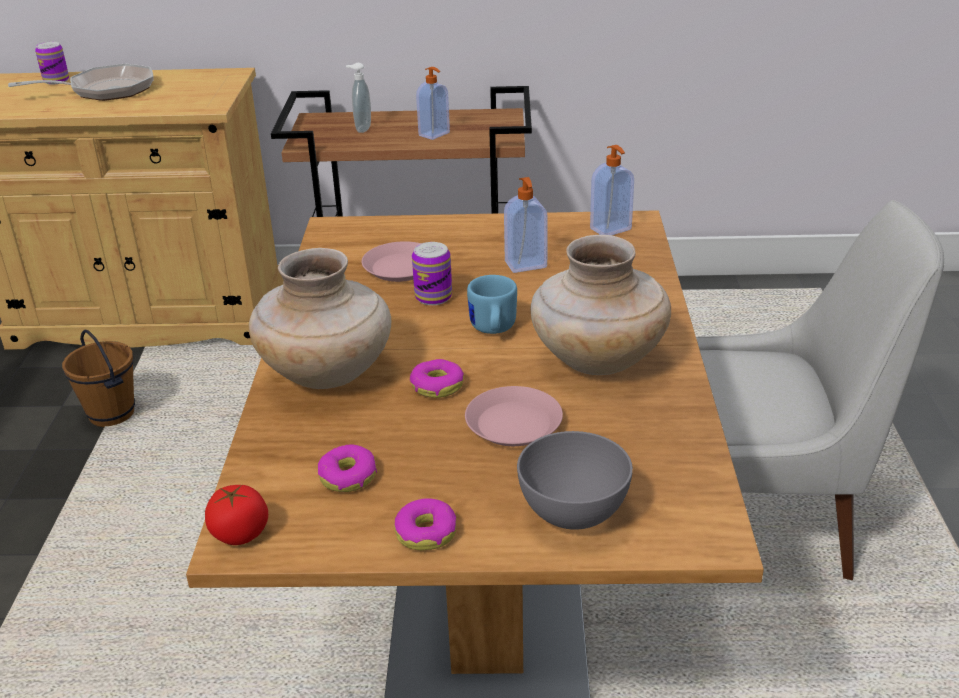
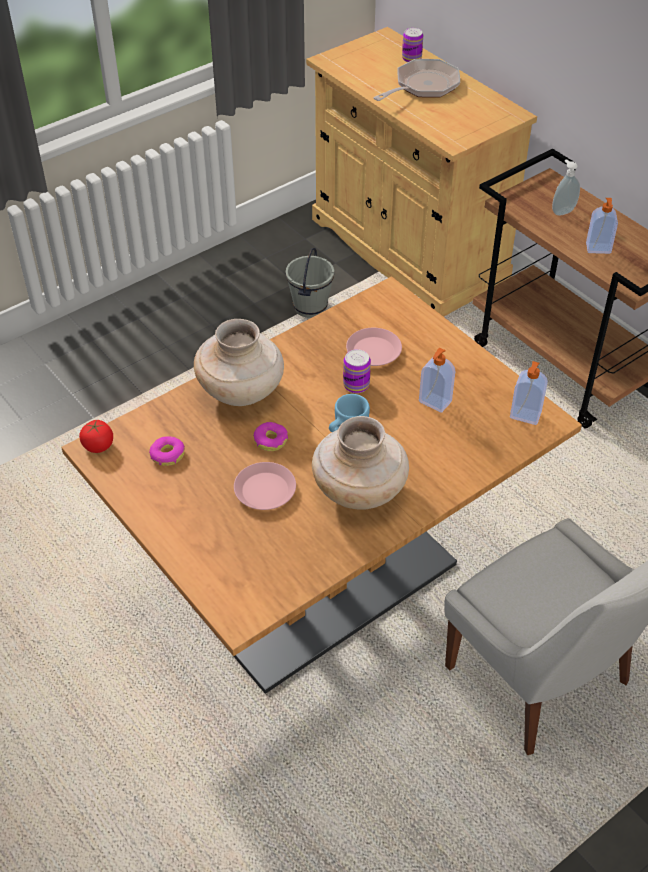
camera: 50 degrees right, 15 degrees up
(105, 90) = (423, 86): frying pan -> frying pan turned 75 degrees counterclockwise
(111, 414) = (309, 308): brown bucket -> grey bucket
(426, 532) = (152, 508): donut -> none
(573, 512) = (213, 554): grey bowl -> none

